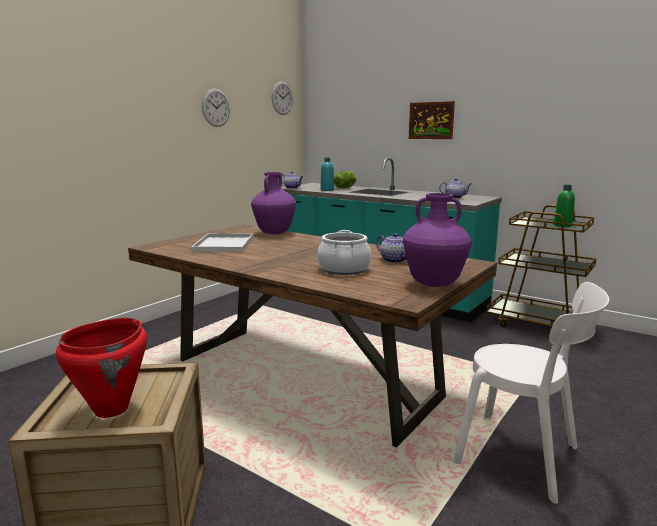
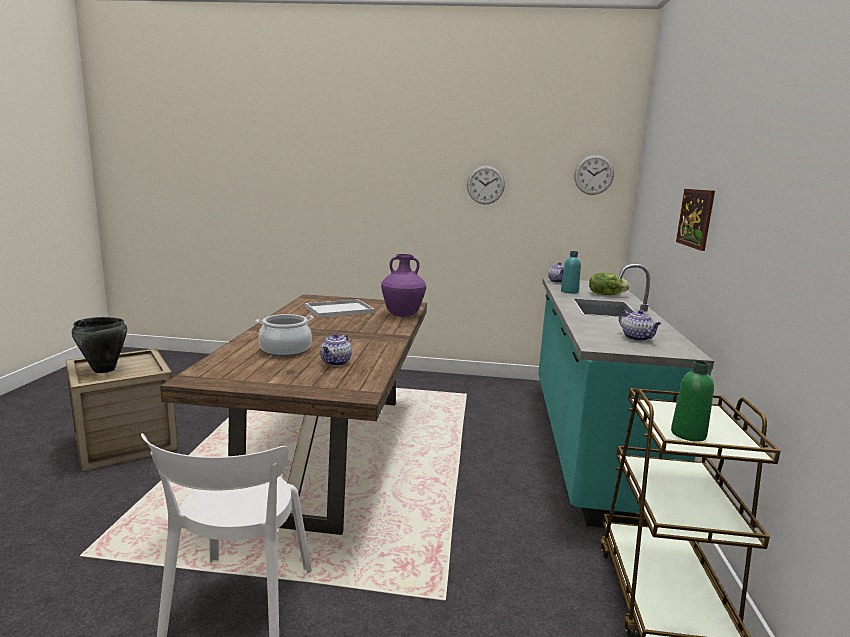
camera: 60 degrees right, 0 degrees up
(112, 409) = (104, 370): red cooking pot -> black cooking pot
(434, 284) = (254, 384): purple vase -> none

